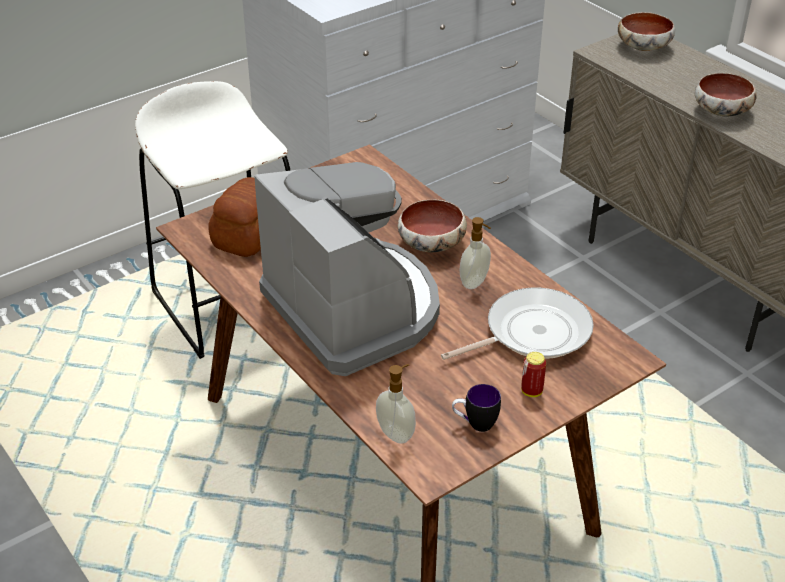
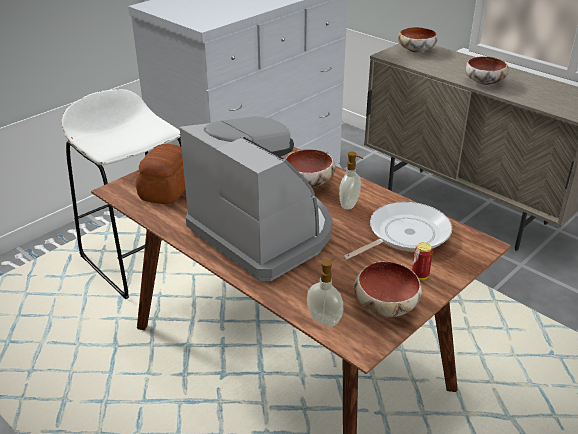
camera: 10 degrees left, 5 degrees down
(475, 424) = (385, 305): mug -> bowl

